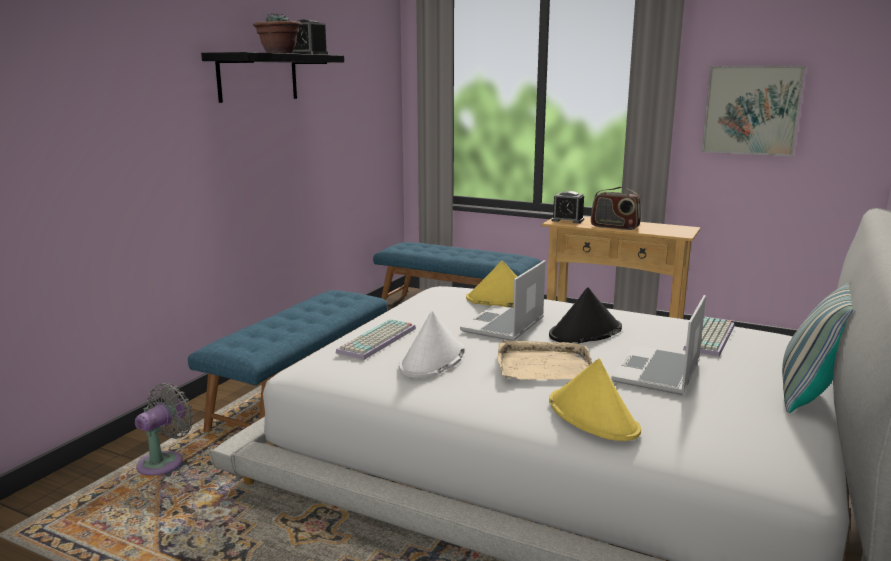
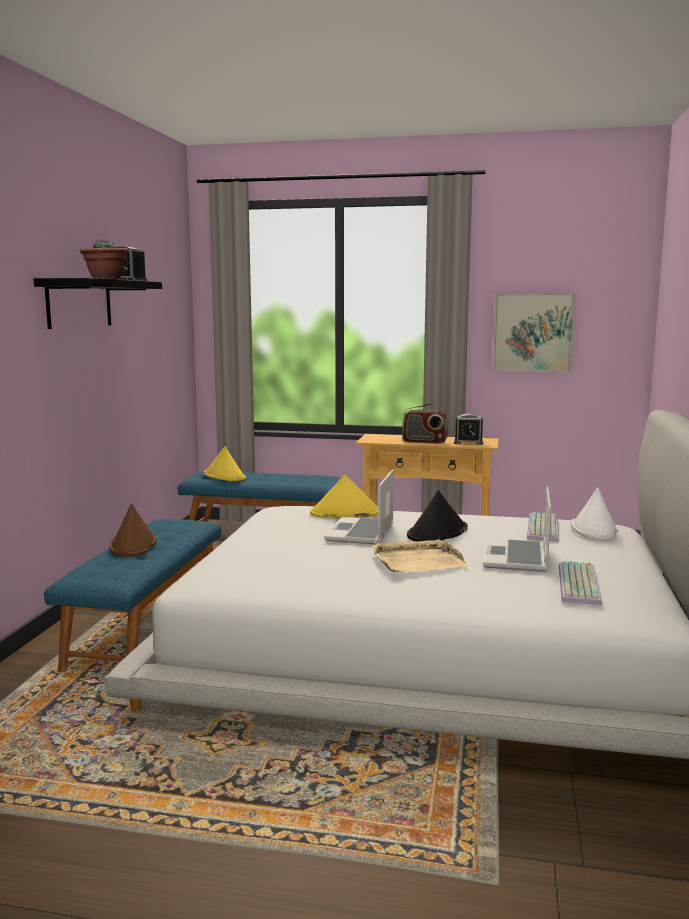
camera: 15 degrees left, 5 degrees down
(164, 462) = (31, 704): grey fan -> none
(289, 316) = (133, 545): none -> brown hat
(378, 341) = (251, 555): keyboard -> keyboard (581, 585)
(432, 360) = (315, 566): white hat -> white hat (594, 529)
(567, 220) = (377, 438): alarm clock -> alarm clock (468, 442)
(593, 416) = (484, 594): yellow hat -> yellow hat (225, 476)
(810, 394) = (641, 563): pillow -> none

